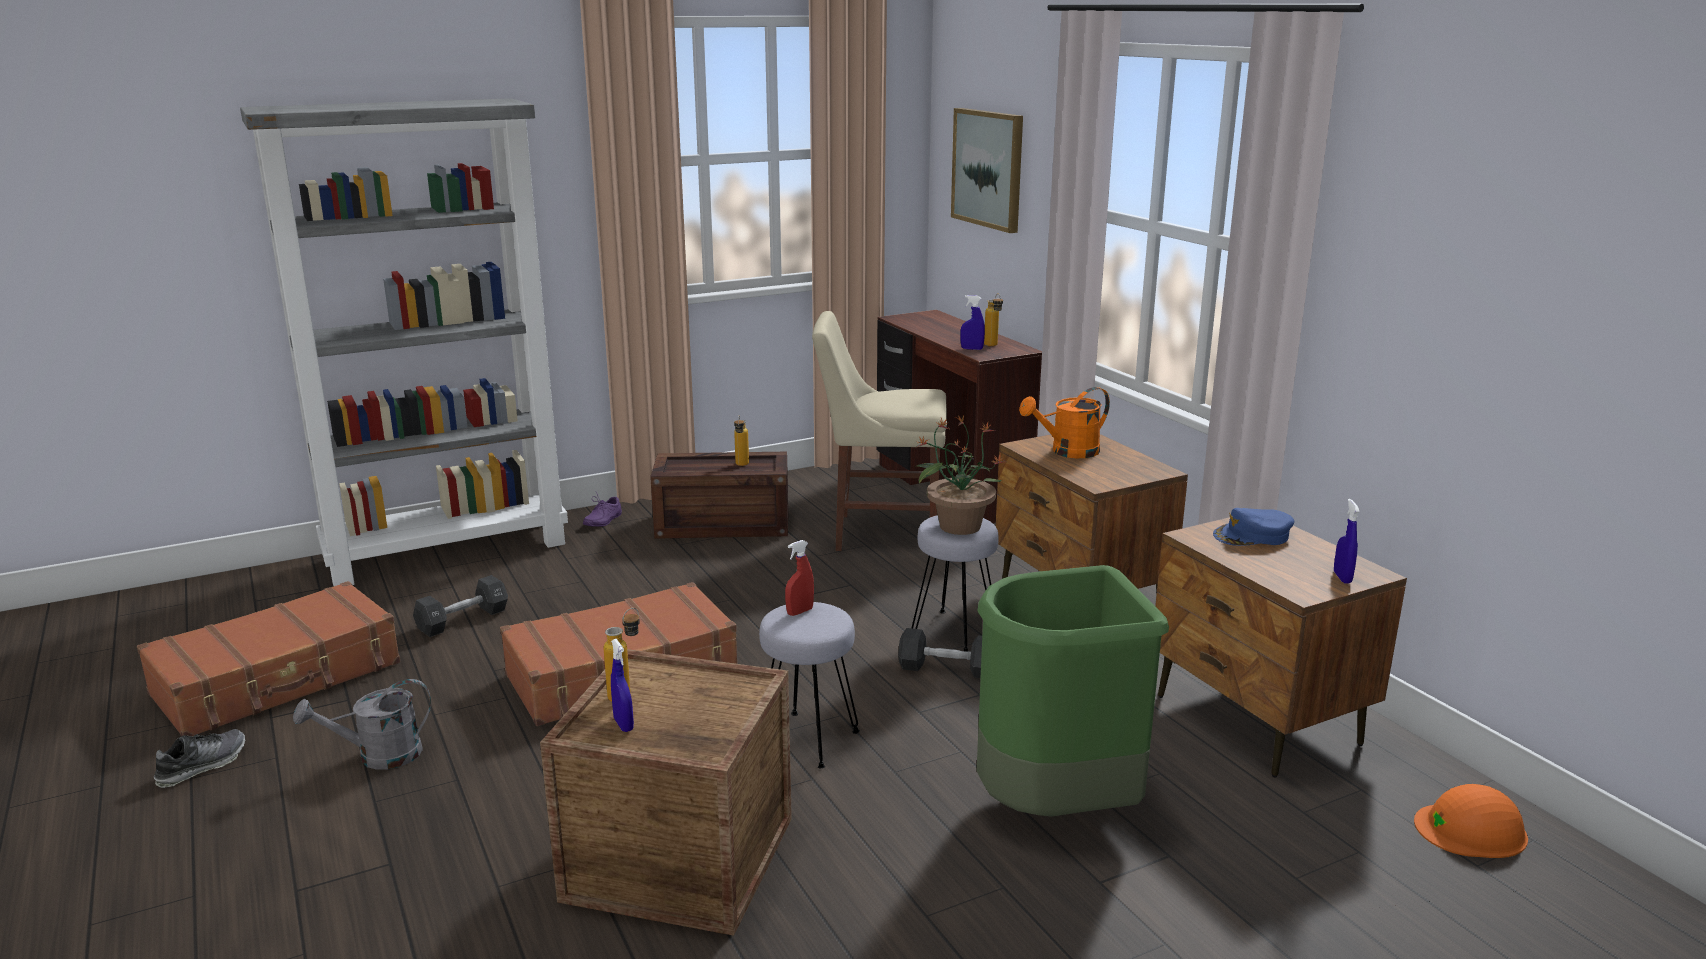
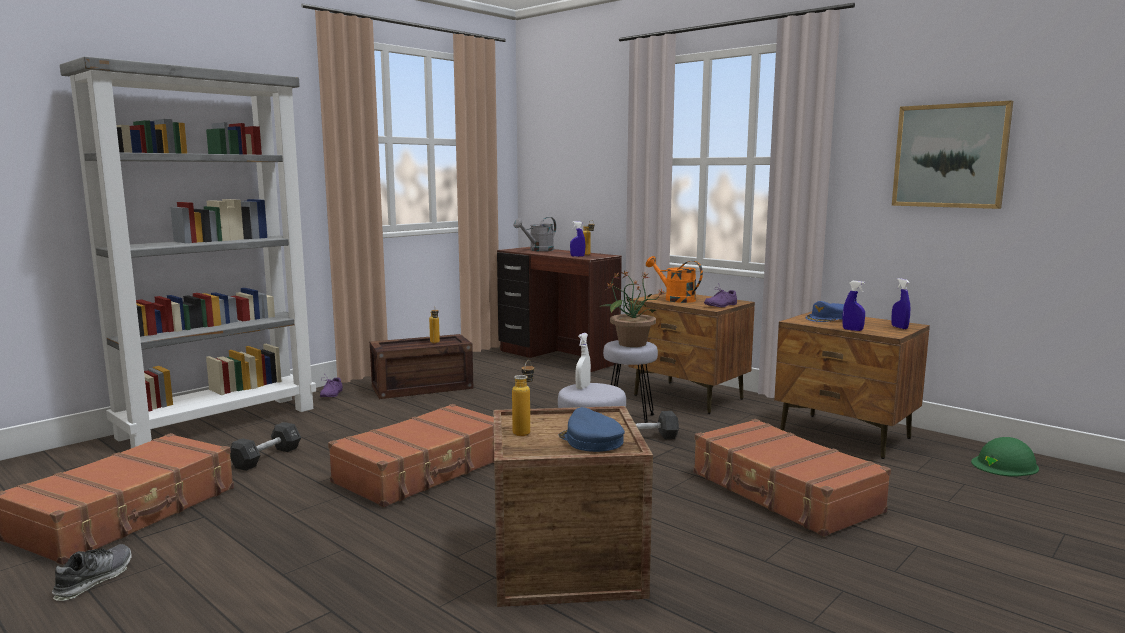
camera: 20 degrees left, 10 degrees down
(378, 756) = (262, 546): grey watering can -> grey watering can (538, 250)
(623, 724) = (543, 445): blue spray bottle -> blue spray bottle (852, 330)
(686, 728) = (591, 441): none -> blue cap
(799, 612) = (583, 387): red spray bottle -> white spray bottle
(880, 533) = (533, 380): beige chair -> none
(988, 168) = (568, 149): picture -> picture (950, 156)
(1057, 809) = (783, 493): green trash can -> brown suitcase
(1067, 452) = (675, 299): orange watering can -> orange watering can turned 90 degrees clockwise
(1118, 478) = (719, 305): none -> purple shoe
(1471, 829) = (1004, 465): orange hard hat -> green hard hat

